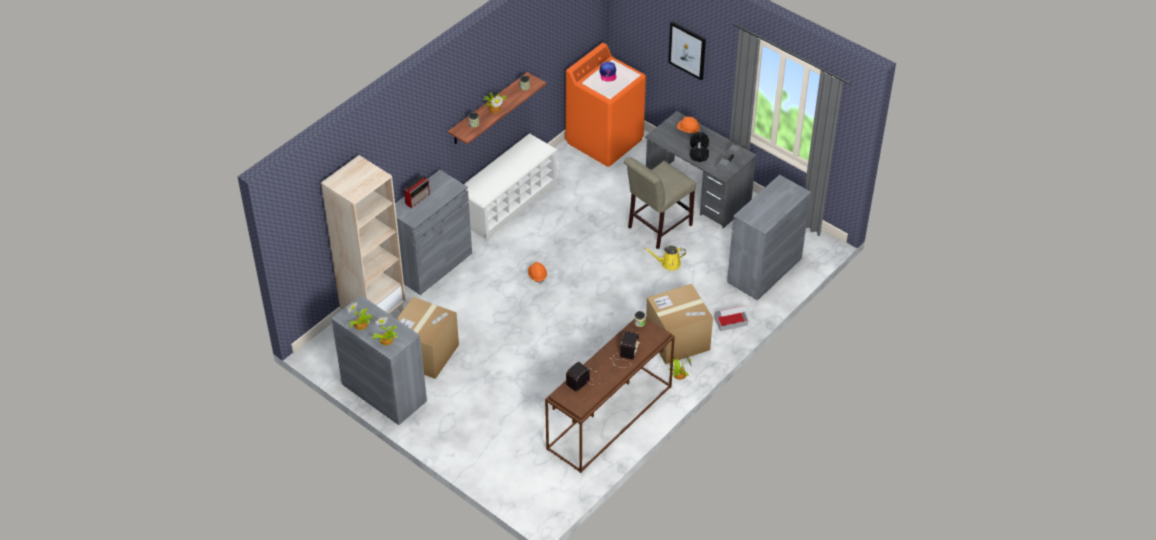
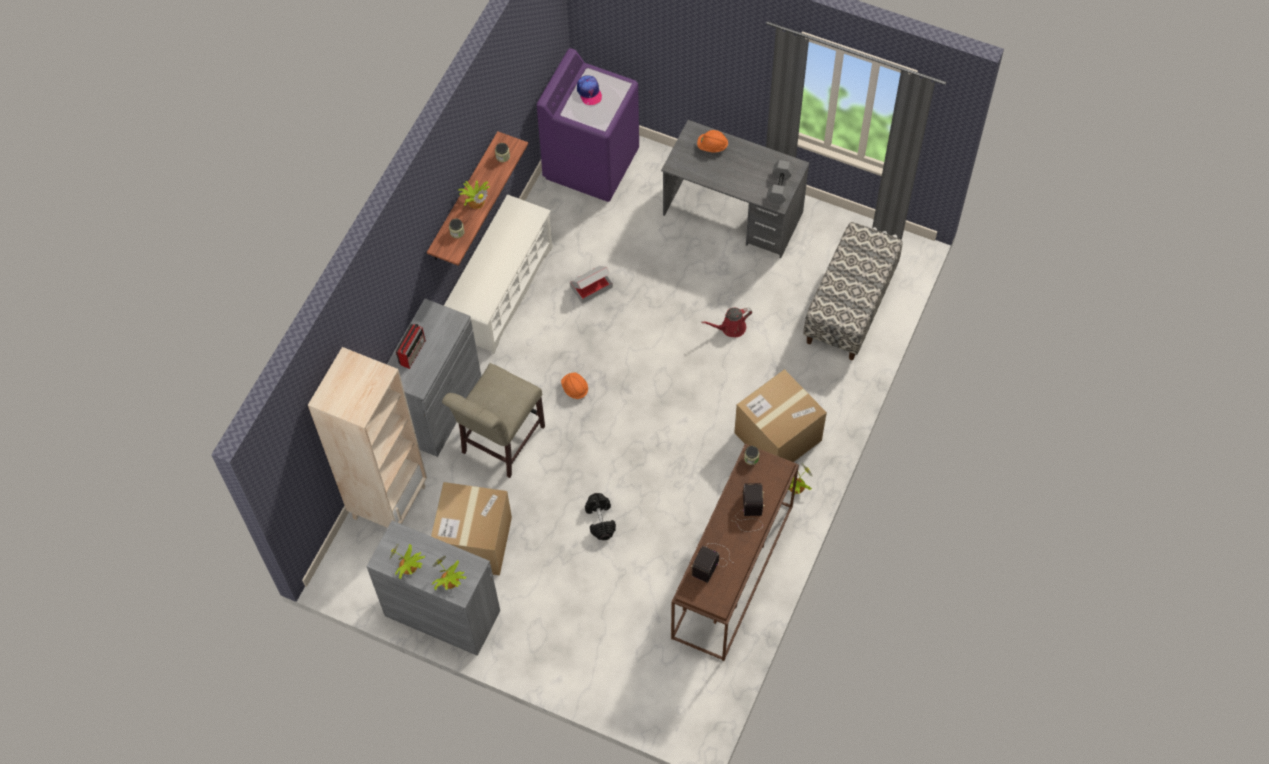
camera: 15 degrees left, 15 degrees up
(605, 141) = (591, 163): orange washing machine -> purple washing machine
(656, 227) = (699, 278): beige chair -> beige chair (500, 443)
(668, 264) = (731, 328): yellow watering can -> red watering can
(687, 50) = (694, 48): picture -> none
(698, 152) = (736, 177): black dumbbell -> black dumbbell (600, 520)
(730, 321) = (833, 392): cardboard box -> cardboard box (591, 287)
(764, 270) = (850, 307): grey cabinet -> bench

